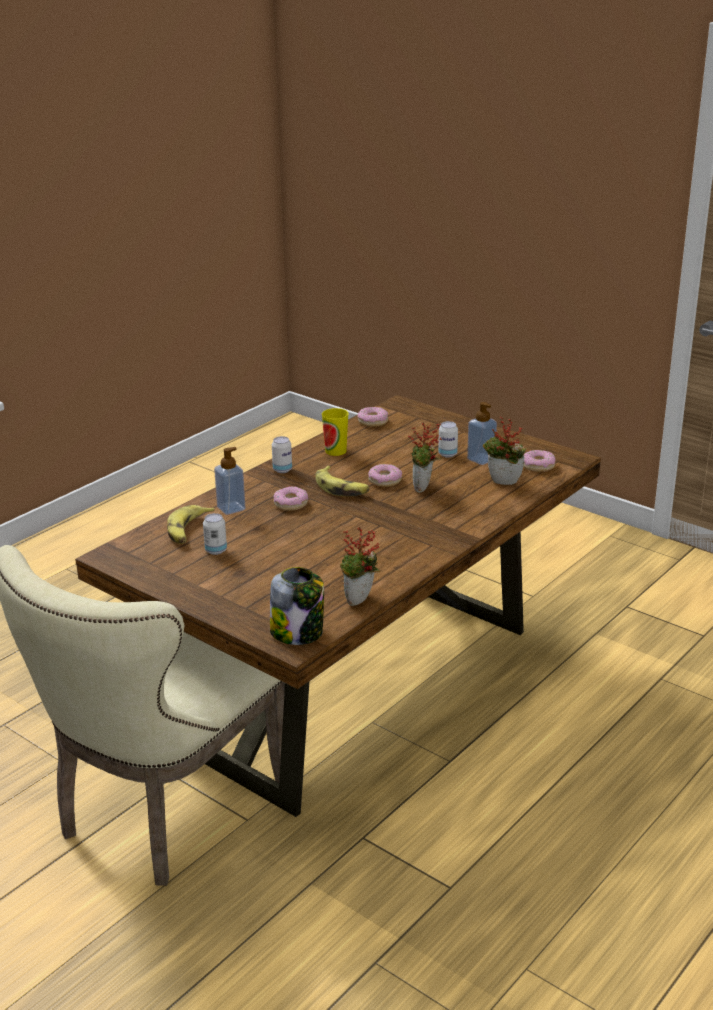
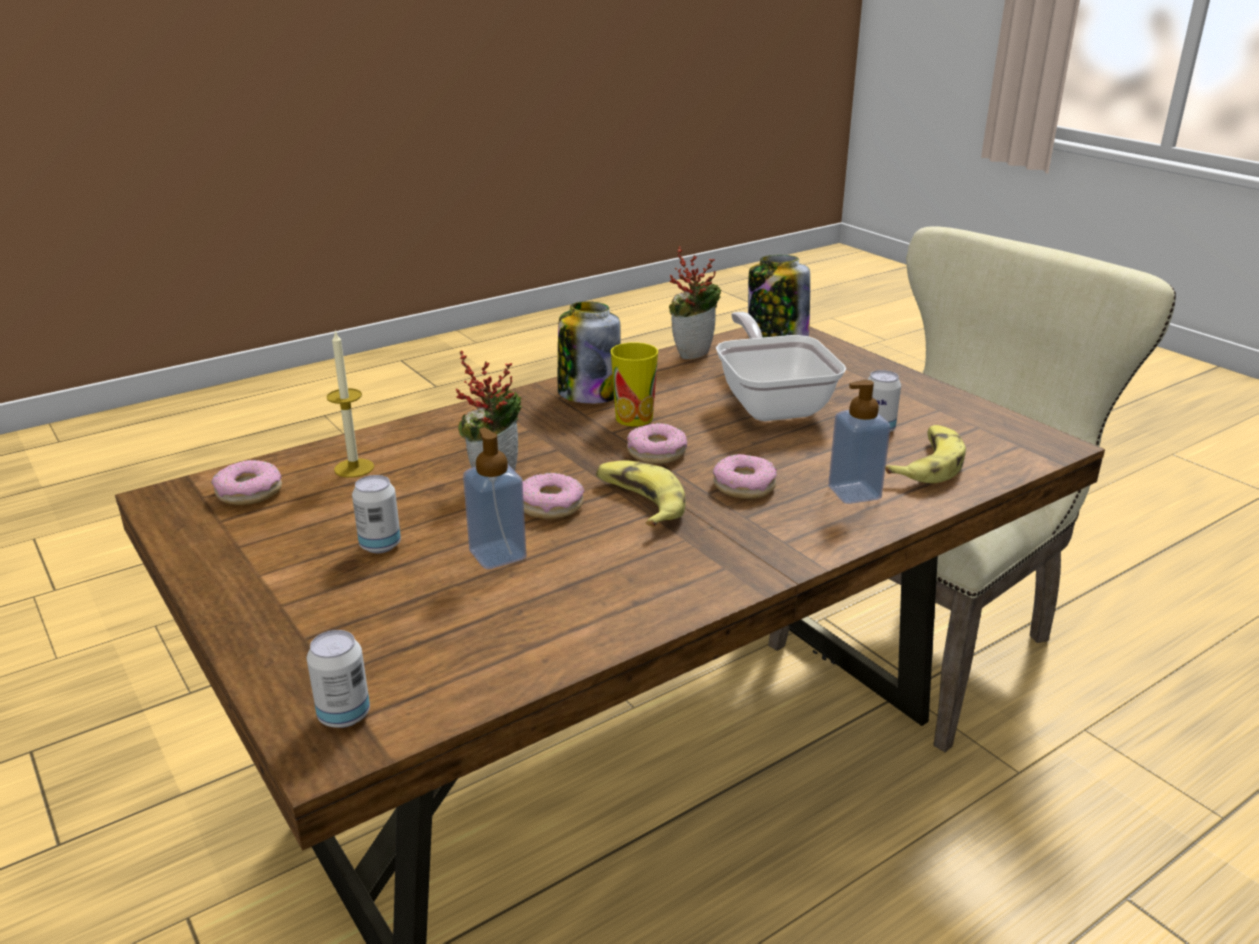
camera: 165 degrees left, 0 degrees up
(282, 470) = (741, 562): can -> can (344, 715)
(287, 562) = (772, 403): none -> frying pan
(335, 451) = (606, 595): cup -> cup (634, 418)
(373, 421) = (457, 682): donut -> donut (656, 452)
(414, 550) = (588, 394): none -> jar
(481, 459) = (330, 523): soap dispenser -> soap dispenser (497, 555)
(503, 484) = (354, 468): potted plant -> candle

